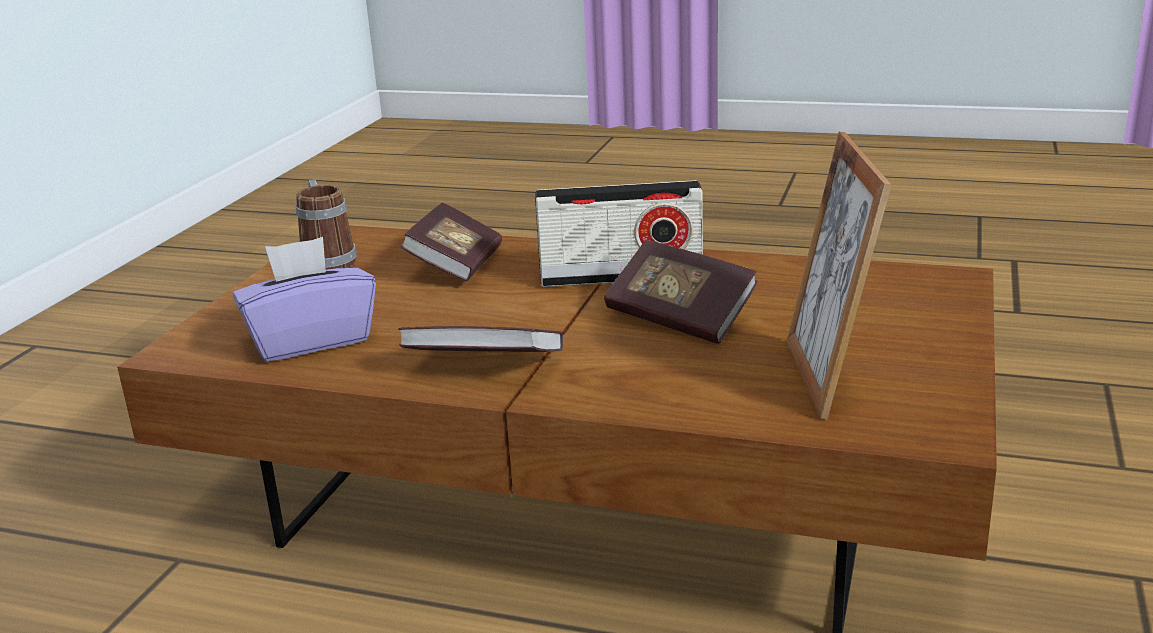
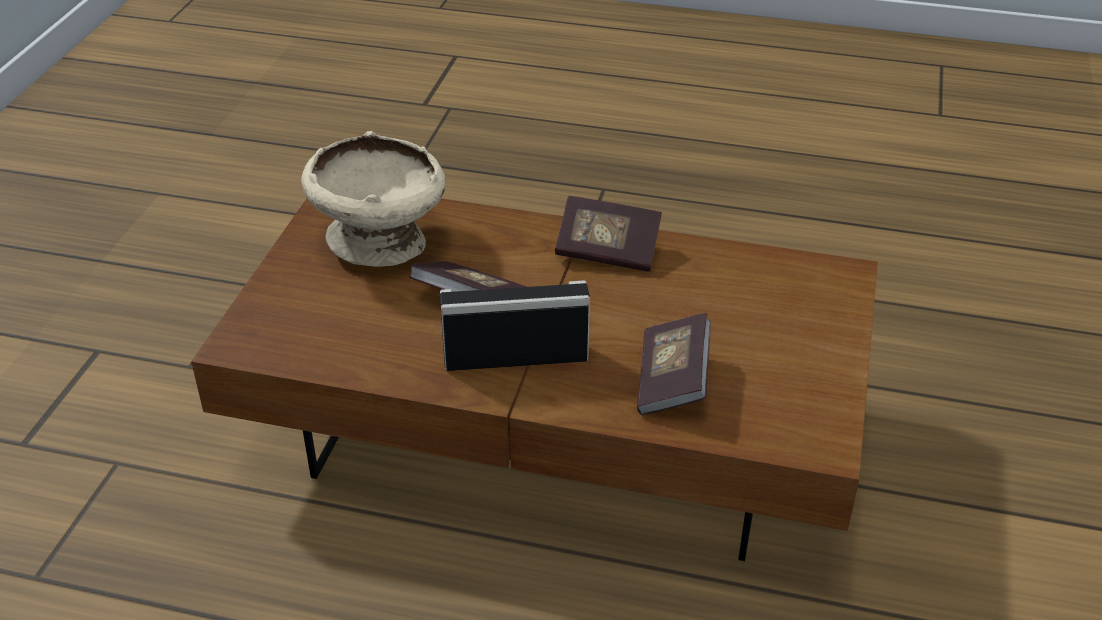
camera: 175 degrees right, 15 degrees up
(311, 340) = (749, 283): purple tissue box -> none
(327, 259) = (807, 397): mug -> none
(828, 377) = (380, 241): picture frame -> beige bowl

